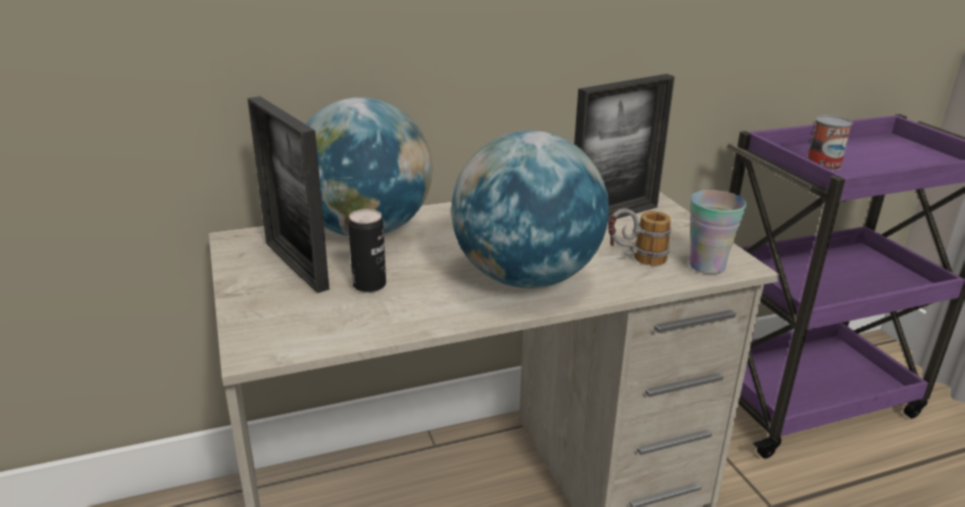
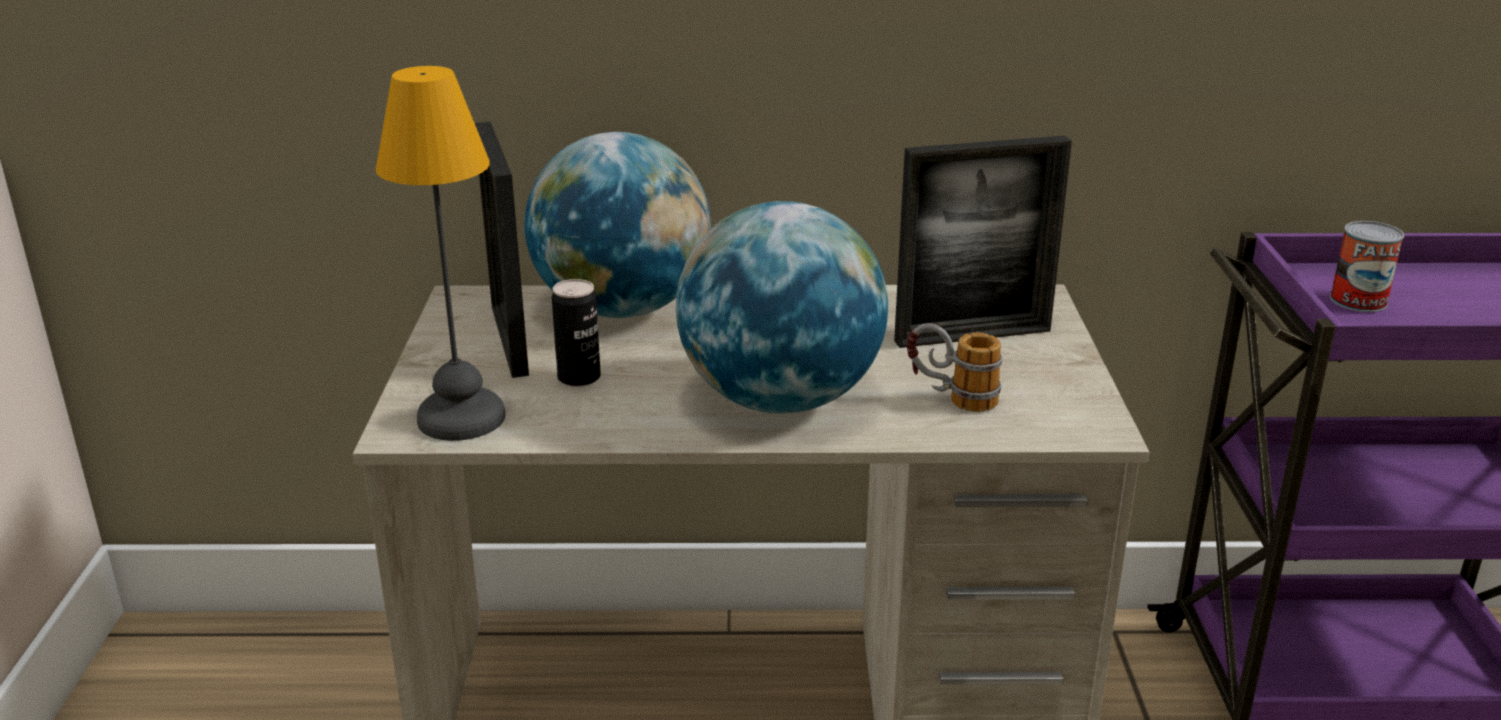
camera: 20 degrees right, 0 degrees up
(297, 333) = (460, 420): none -> table lamp
(707, 266) = (1048, 424): cup -> none

